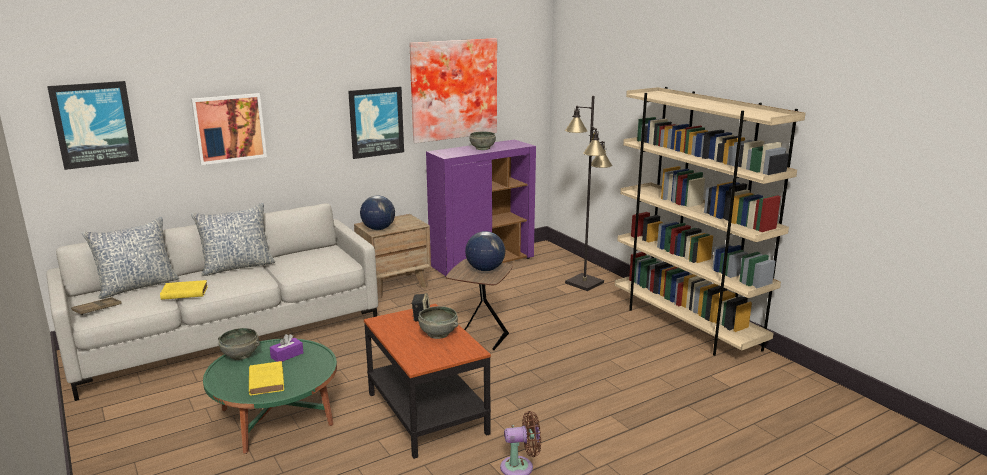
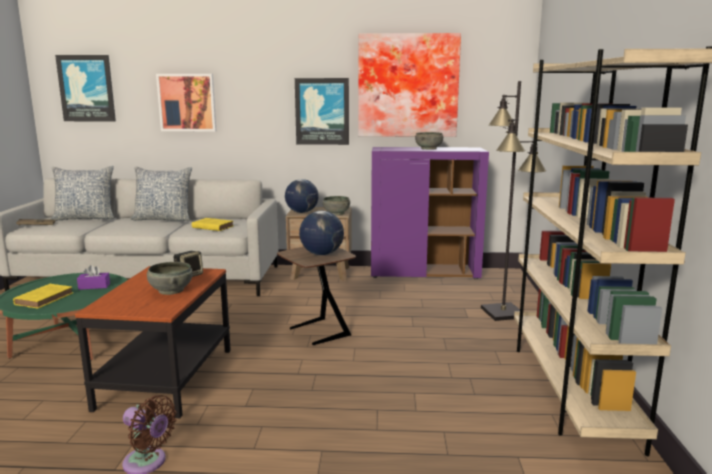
camera: 35 degrees right, 5 degrees down
(183, 293) = (97, 226): yellow book -> yellow book (212, 227)
(241, 354) = (70, 277): grey bowl -> grey bowl (337, 213)

